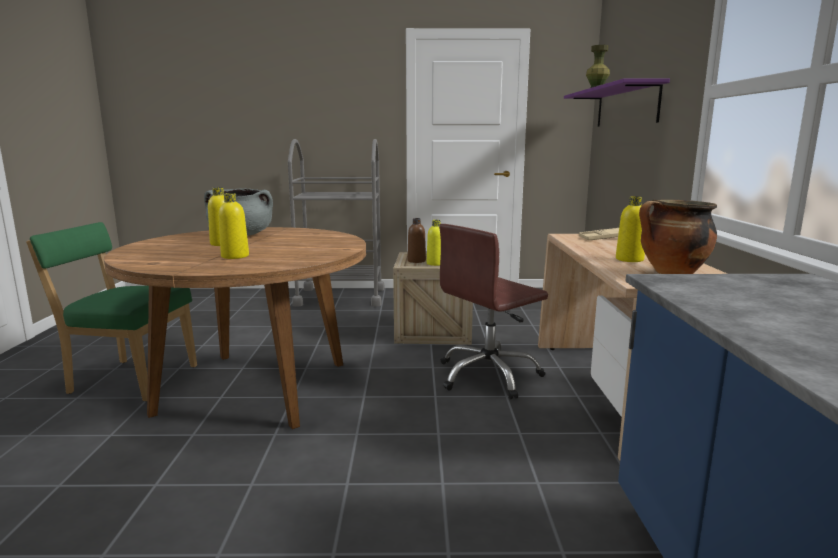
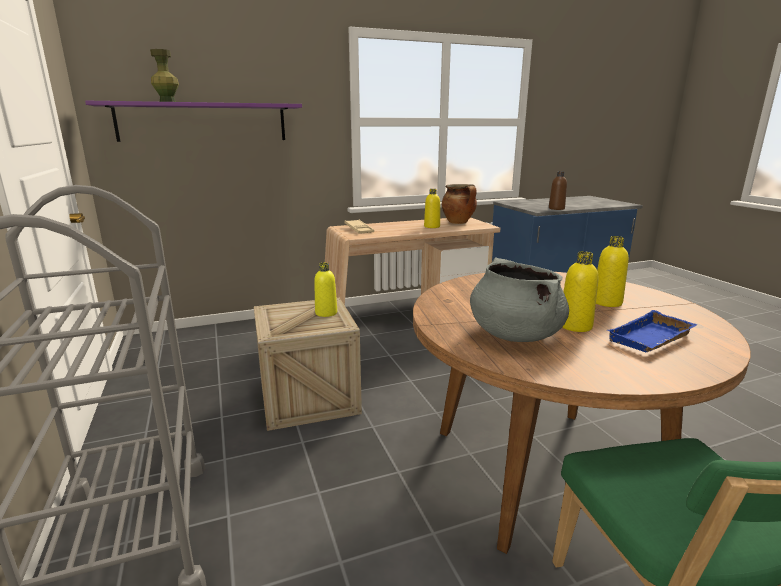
camera: 110 degrees left, 5 degrees up
(170, 251) = (652, 339): none -> blue tray
(416, 261) = (316, 323): brown bottle -> brown bottle (556, 208)
(488, 376) = (409, 356): brown office chair -> none

